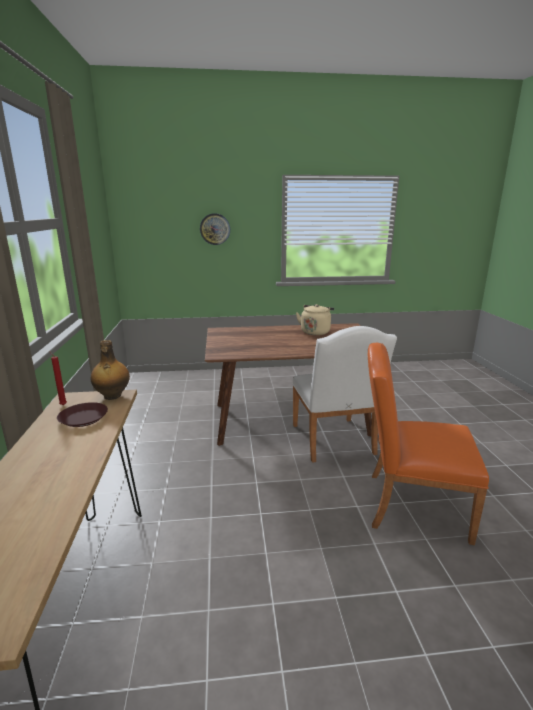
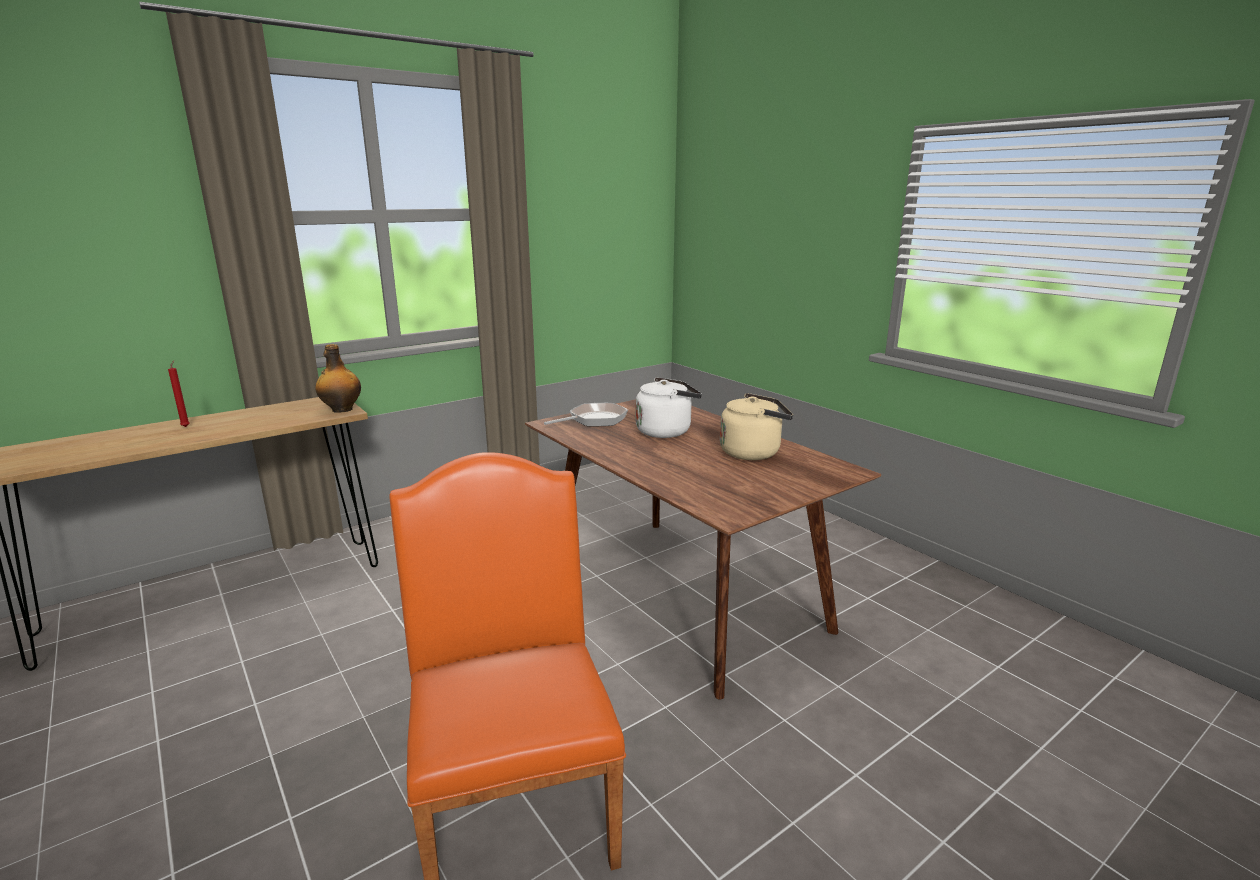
camera: 60 degrees right, 0 degrees up
(62, 405) = (312, 401): red candle -> red candle (186, 426)
(83, 418) = (283, 415): brown plate -> none
(215, 229) = (791, 235): wall clock -> none
(228, 346) = (594, 420): none -> frying pan
(268, 337) = (666, 431): none -> white kettle
(334, 442) = (650, 658): white chair -> none

